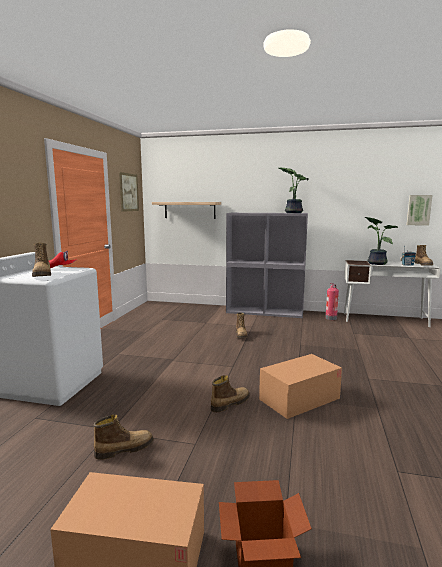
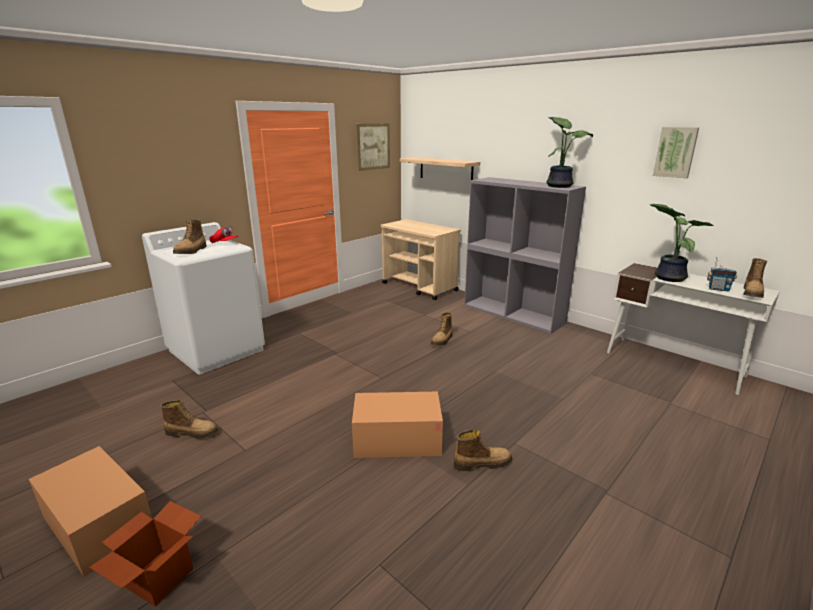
camera: 30 degrees right, 10 degrees up
(176, 307) = (419, 287): none -> beige cart
(229, 403) = (324, 420): boot -> boot (482, 463)
(331, 318) = (591, 342): fire extinguisher -> none
(418, 210) = (774, 197): picture -> picture (675, 152)

